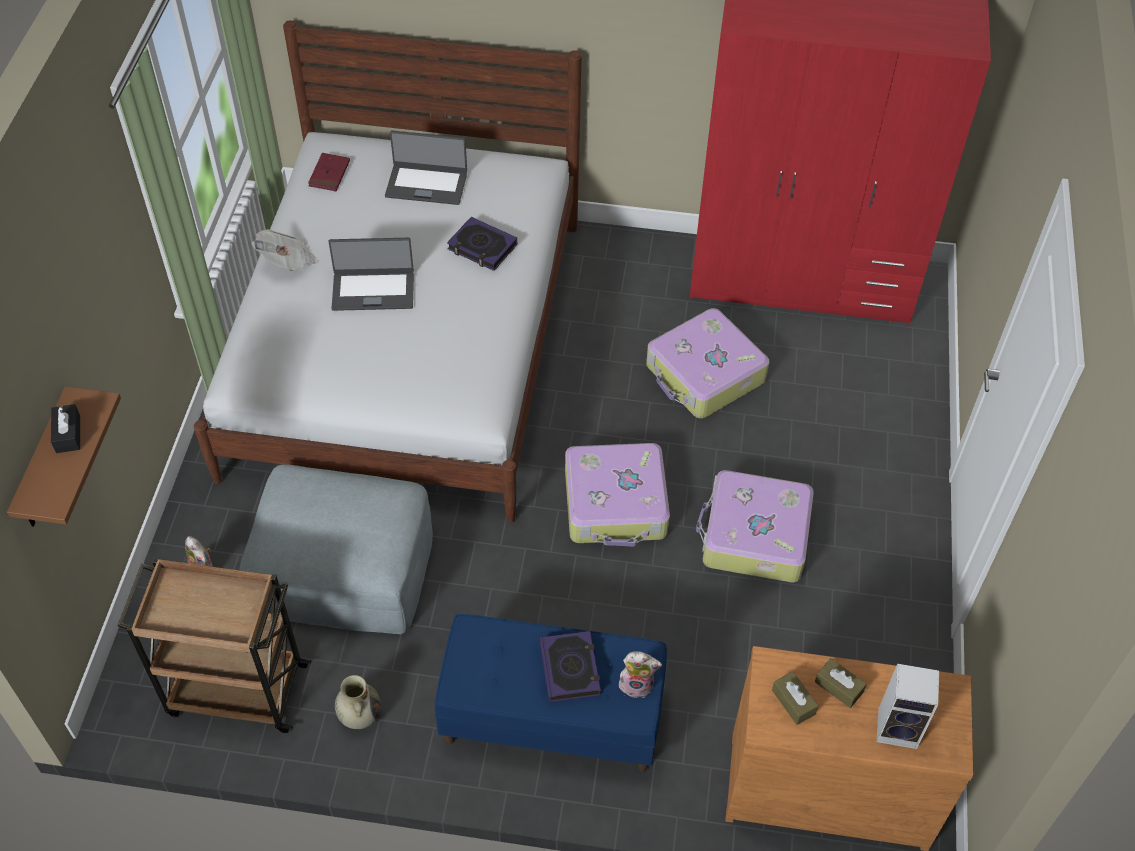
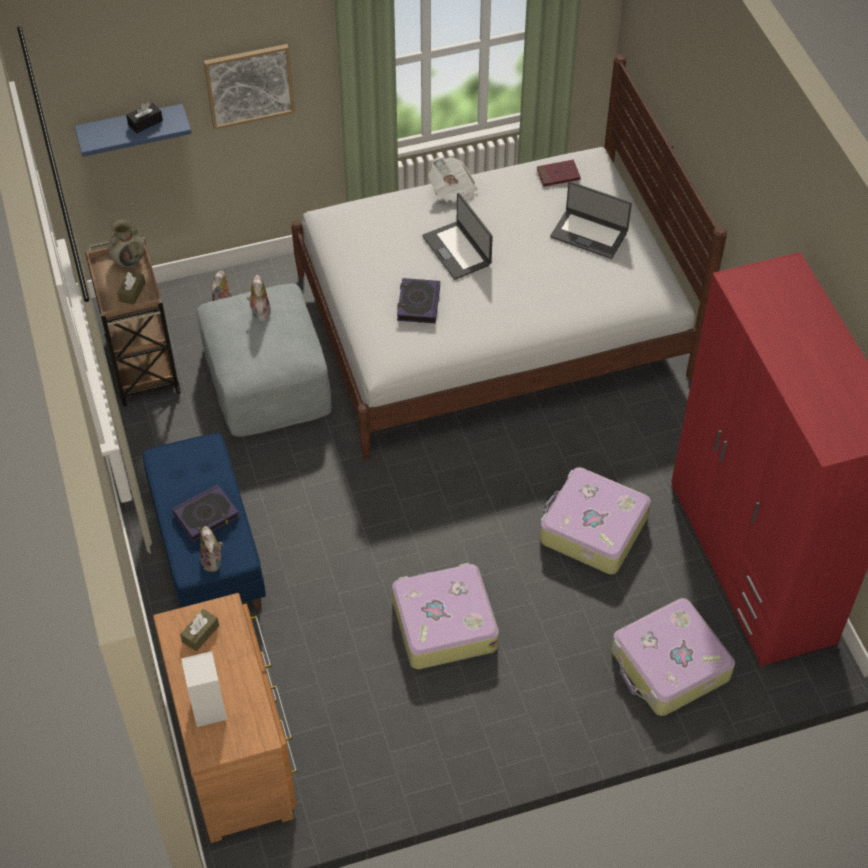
camera: 65 degrees right, 0 degrees up
(44, 463) = (131, 129): brown shelf -> blue shelf
(96, 309) = (249, 85): none -> picture
(305, 509) = (259, 311): none -> plush toy
(360, 715) = (156, 439): beige vase -> beige vase (129, 260)
(426, 184) = (589, 234): laptop -> laptop turned 45 degrees counterclockwise
(482, 247) = (545, 294): book -> book (418, 304)
(616, 504) = (420, 518): suitcase -> suitcase (669, 666)
(838, 687) = (227, 659): brown tissue box -> brown tissue box (132, 292)

